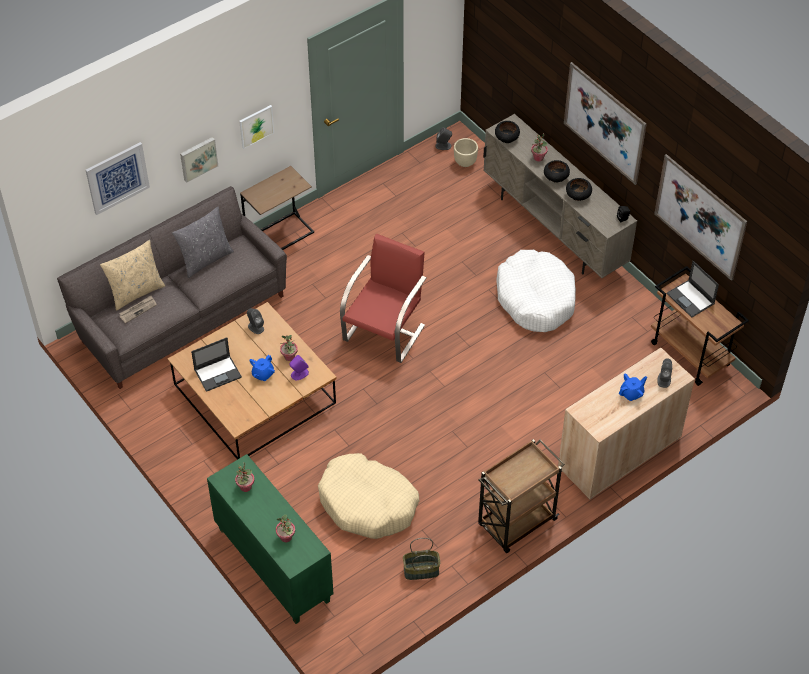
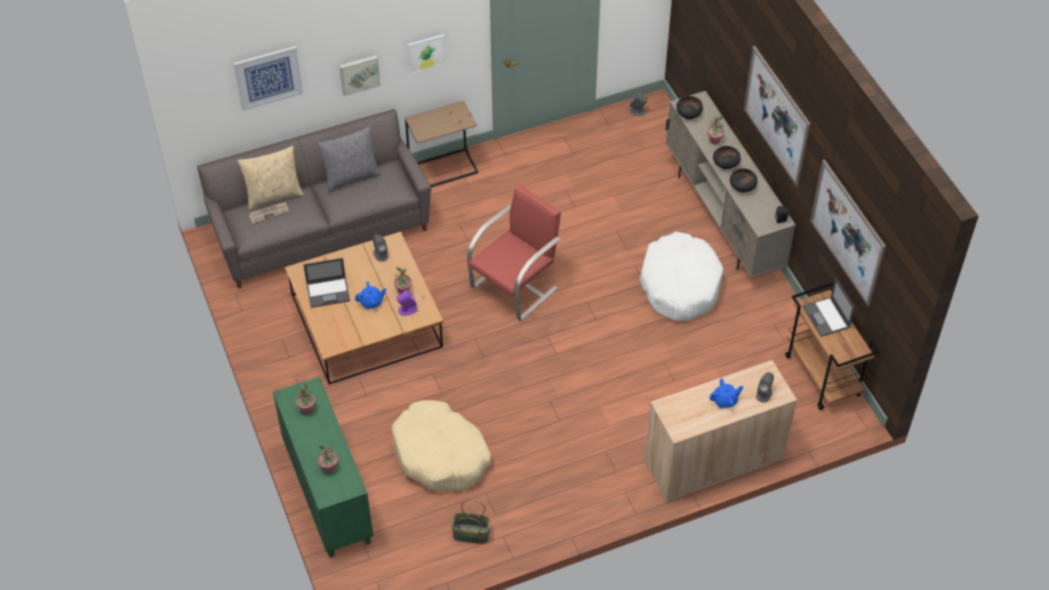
camera: 15 degrees right, 0 degrees up
(262, 374) = (371, 302): blue teapot -> blue teapot turned 150 degrees counterclockwise
(465, 162) = (654, 132): beige planter -> none
(516, 523) = (583, 508): brown cart -> none

